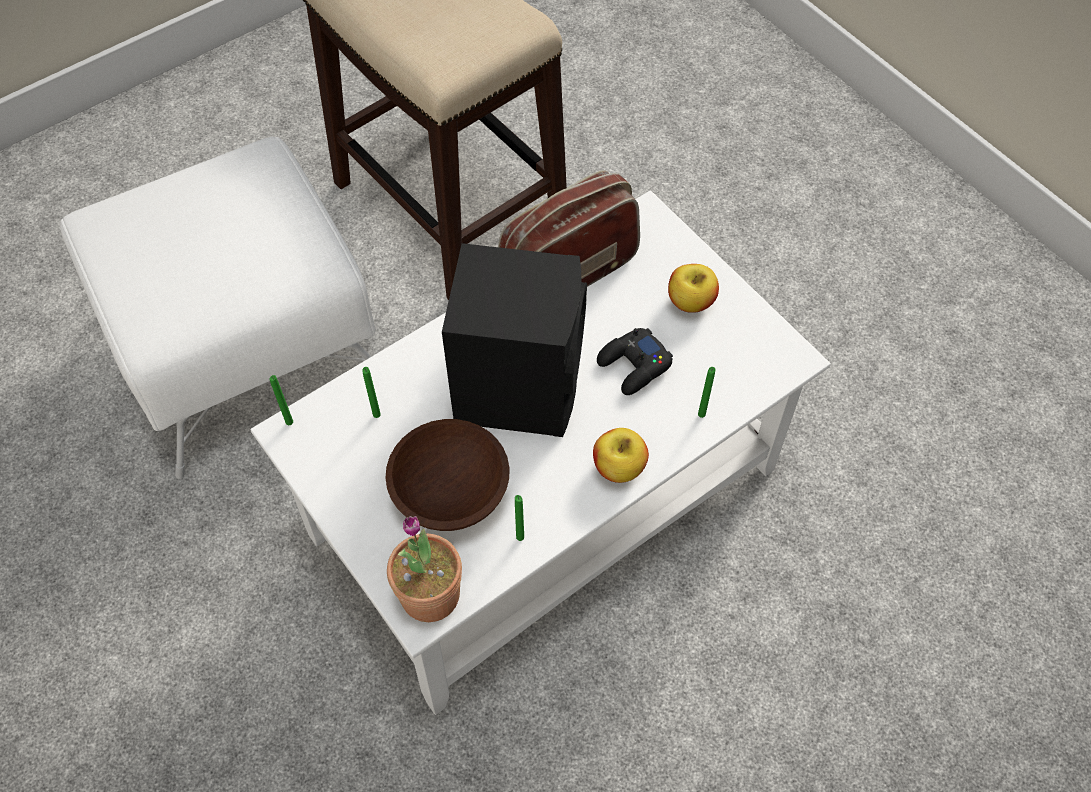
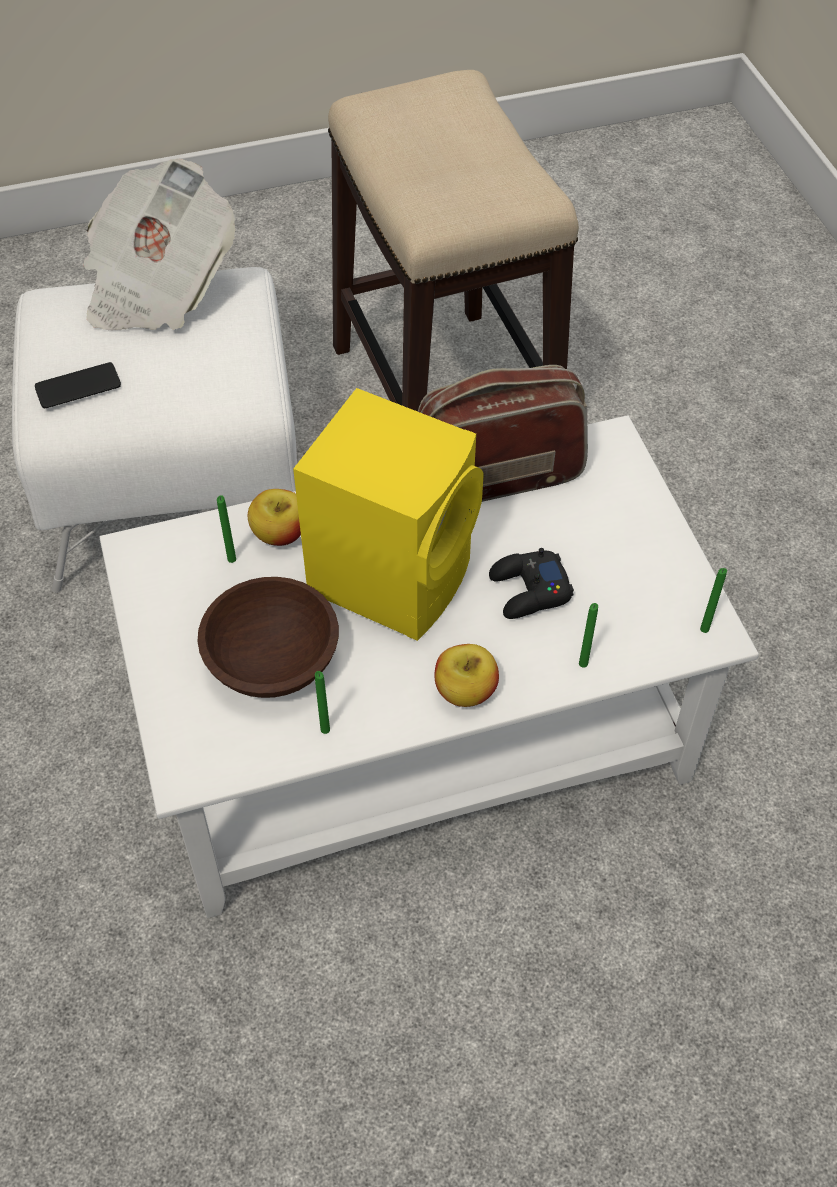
camera: 20 degrees right, 5 degrees down
(161, 295) = (78, 386): none -> phone
(191, 180) = (158, 285): none -> newspaper
(289, 422) = (140, 540): green candle -> green candle (704, 629)
(430, 595) = (203, 758): potted plant -> none
(519, 384) = (394, 573): black speaker -> yellow speaker
(690, 301) = (622, 542): apple -> apple (280, 534)

